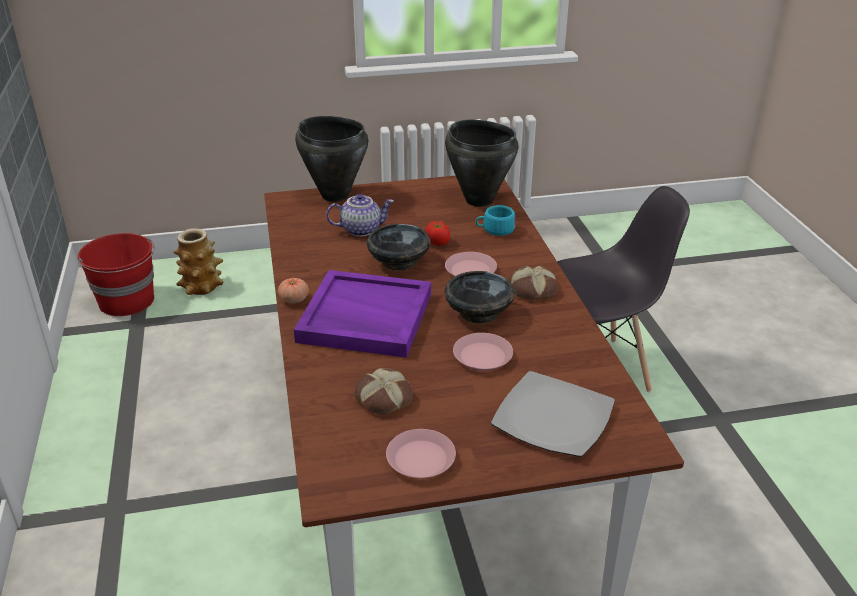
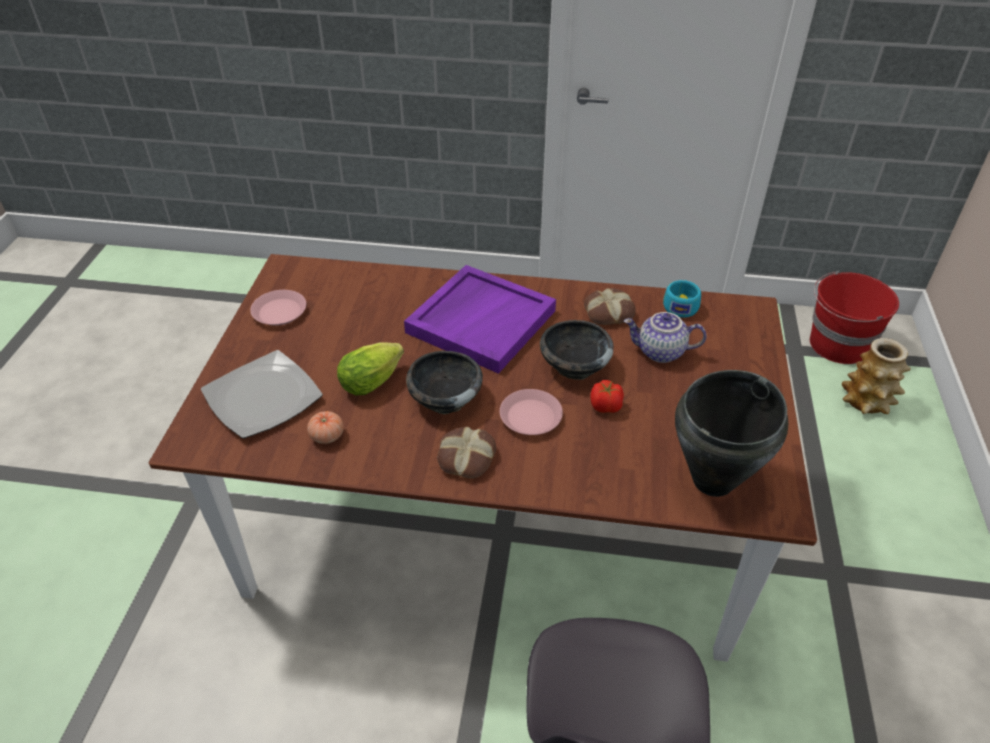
camera: 110 degrees right, 10 degrees up
(294, 299) = (534, 285): tomato -> tomato (327, 436)
(335, 195) = (757, 348): black cooking pot -> none
(361, 229) = (660, 352): teapot -> teapot turned 90 degrees clockwise
(383, 398) = (361, 308): bread -> bread (609, 312)
(483, 356) = (374, 380): pink plate -> lettuce
(495, 230) = (621, 469): turquoise cup -> turquoise cup (681, 305)

